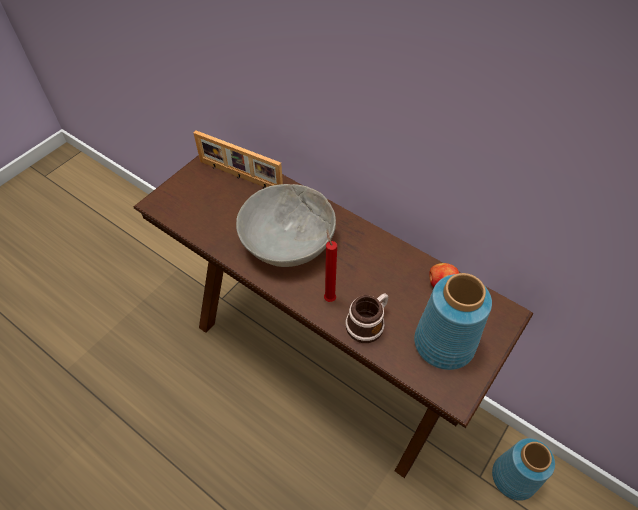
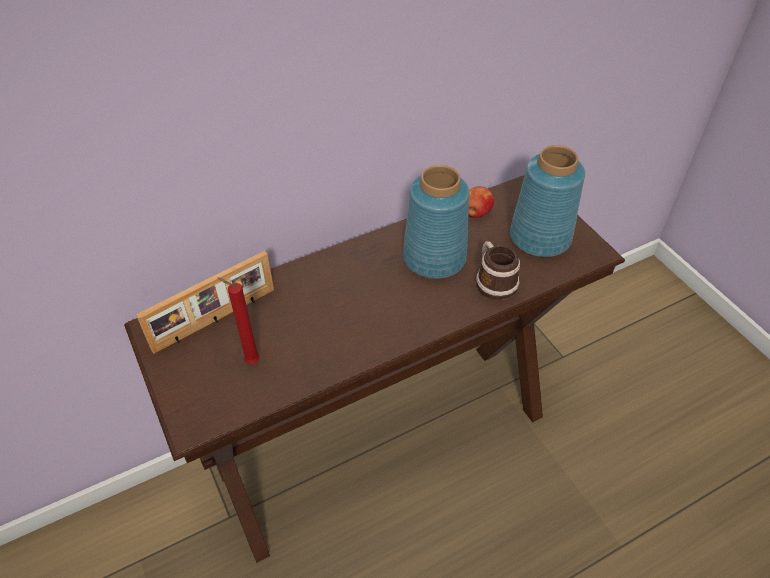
camera: 65 degrees left, 5 degrees down
(287, 239) = (347, 308): grey bowl -> none
(329, 297) = (447, 299): red candle -> red candle (250, 361)
(513, 476) = (571, 332): blue vase -> blue vase (433, 258)

